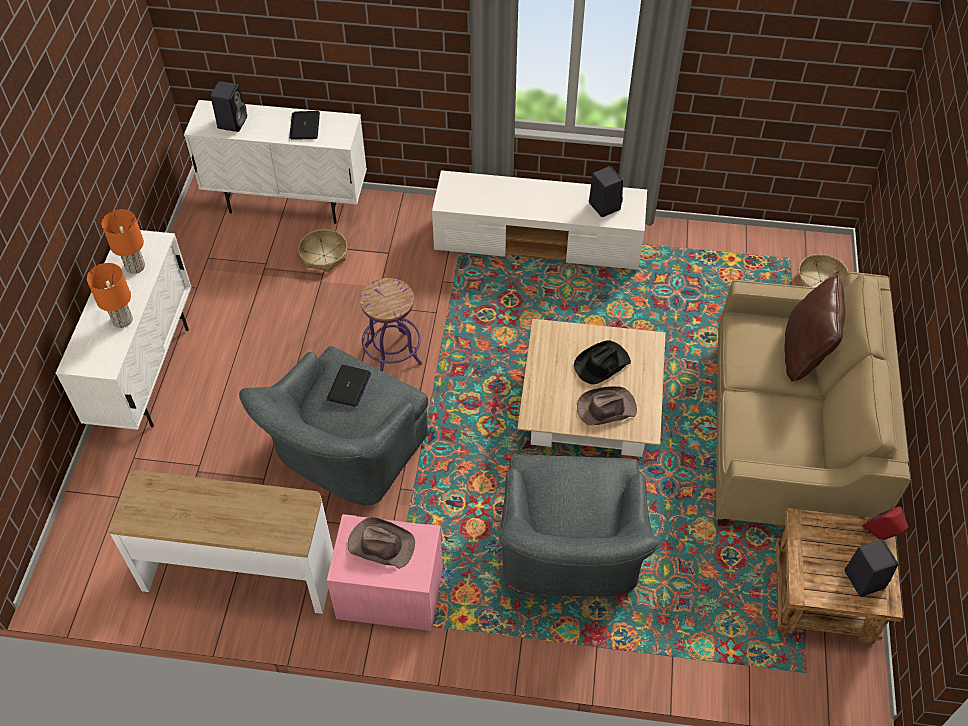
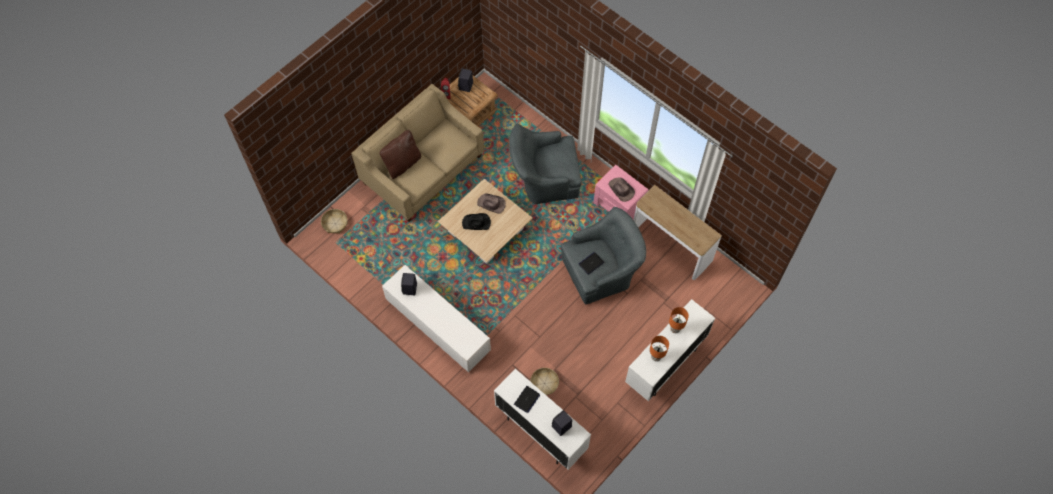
camera: 145 degrees left, 10 degrees up
(392, 355) = (549, 305): purple stool -> none
(569, 556) = (544, 178): grey armchair -> grey armchair turned 135 degrees counterclockwise

